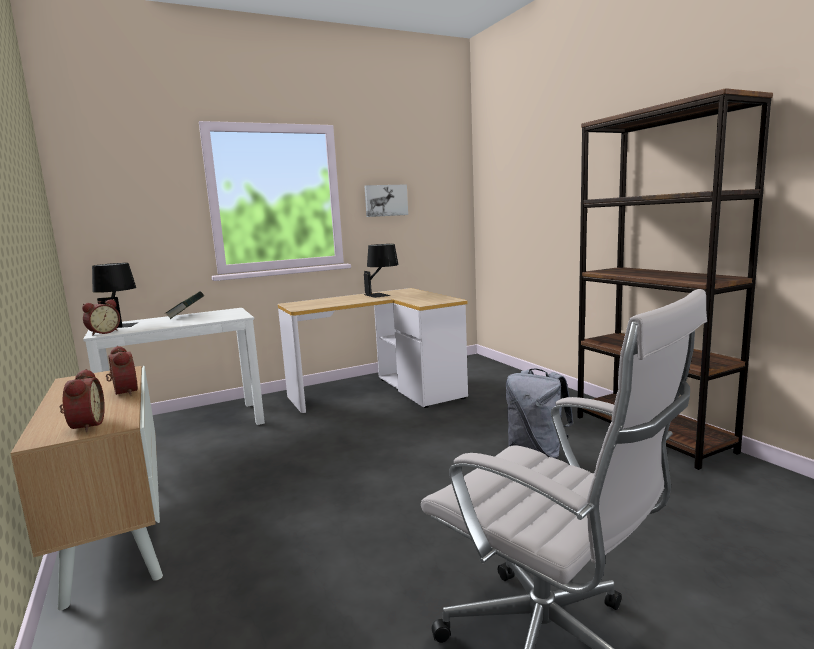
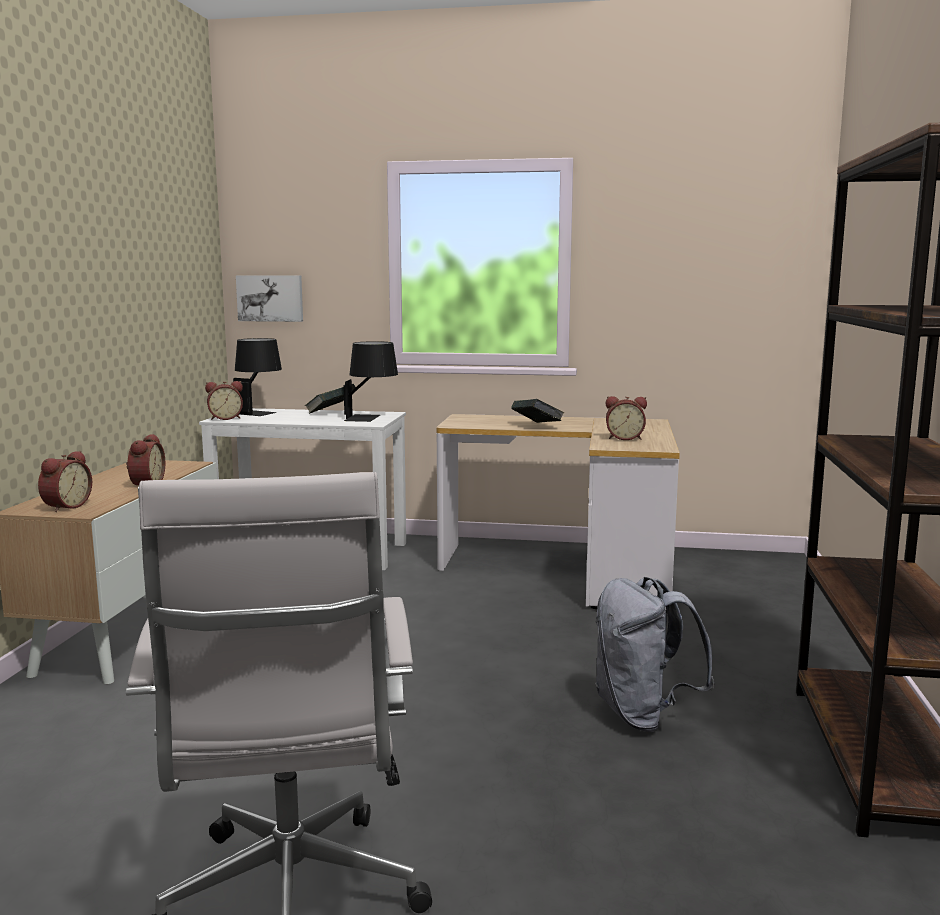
camera: 35 degrees right, 0 degrees up
(353, 301) = (537, 426): none -> book
(382, 294) = (600, 422): black table lamp -> black table lamp (371, 418)
(385, 200) = (650, 274): picture -> picture (270, 298)
(420, 299) = (624, 438): none -> alarm clock

